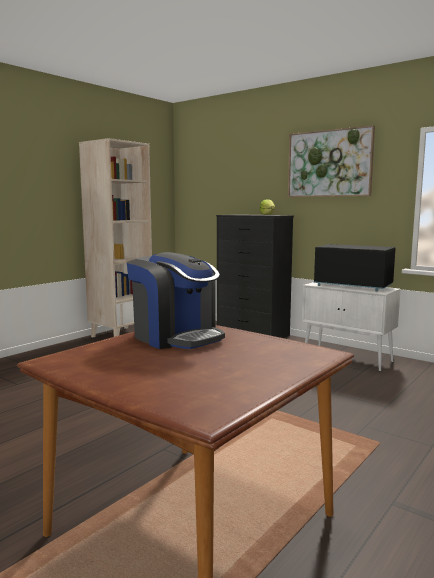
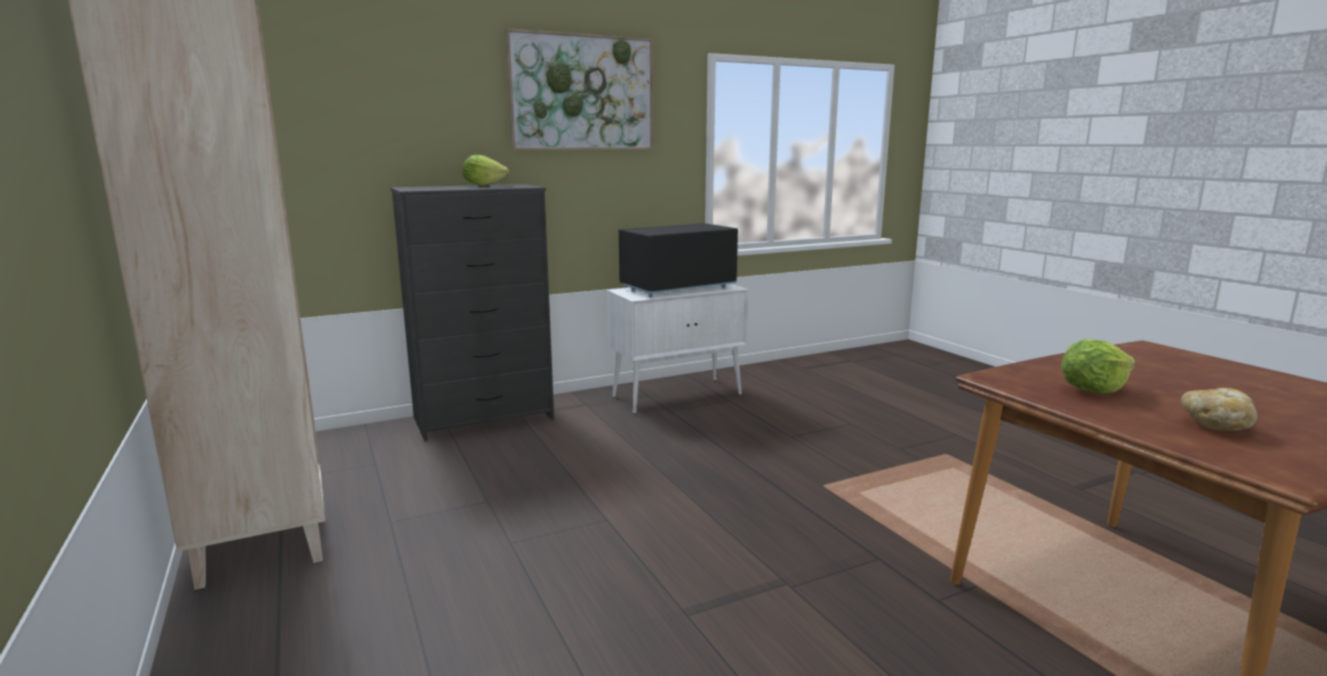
camera: 65 degrees left, 5 degrees up
(126, 355) = (1216, 425): none -> bread
(176, 337) = (1092, 390): coffee machine -> lettuce

